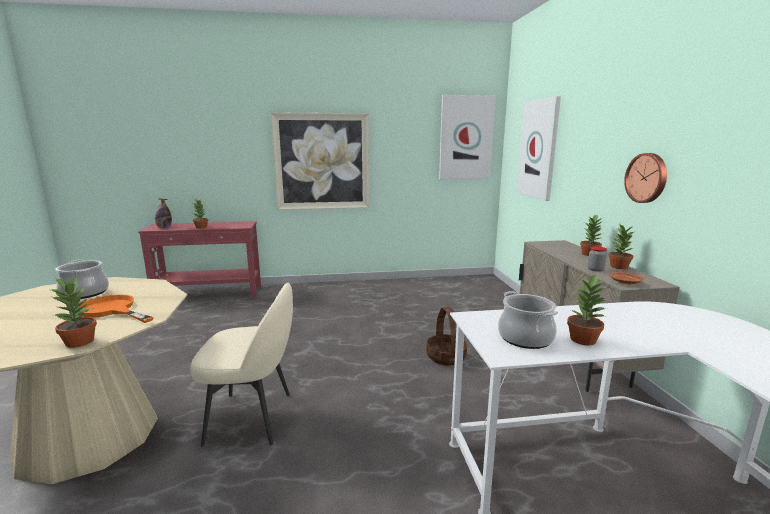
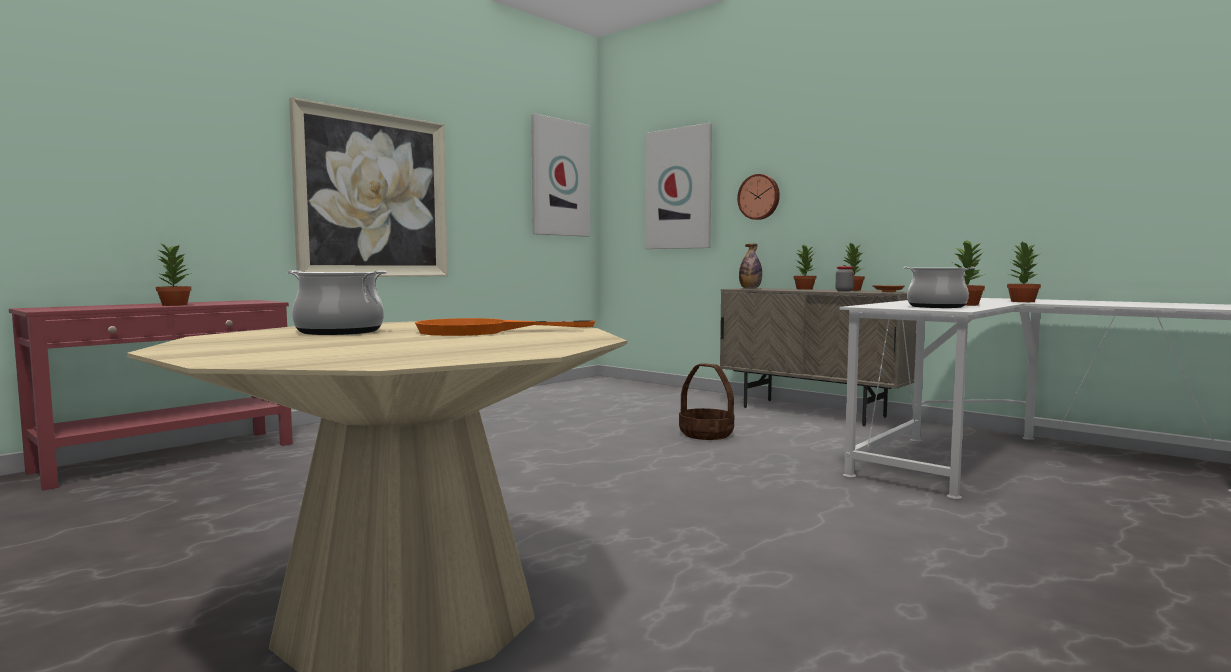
camera: 40 degrees left, 10 degrees down
(80, 341) = (577, 339): potted plant -> potted plant (1021, 301)
(164, 227) = (75, 308): bottle -> bottle (750, 288)
(252, 417) = (617, 522): beige chair -> none
(647, 178) = (859, 197): wall clock -> wall clock (759, 197)

